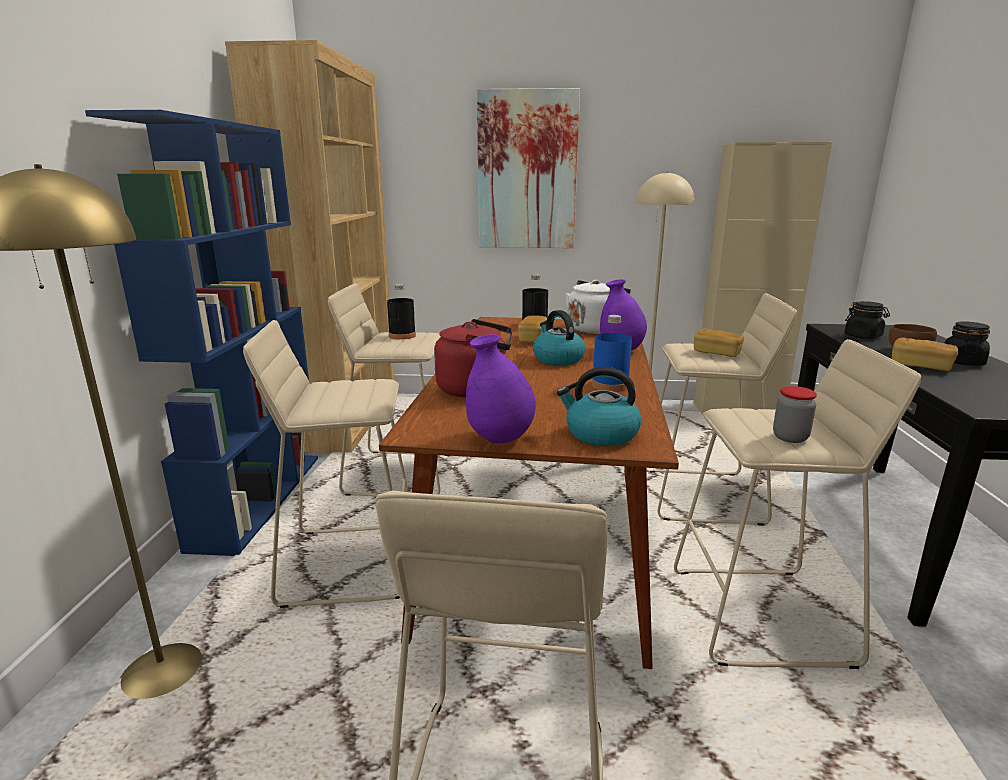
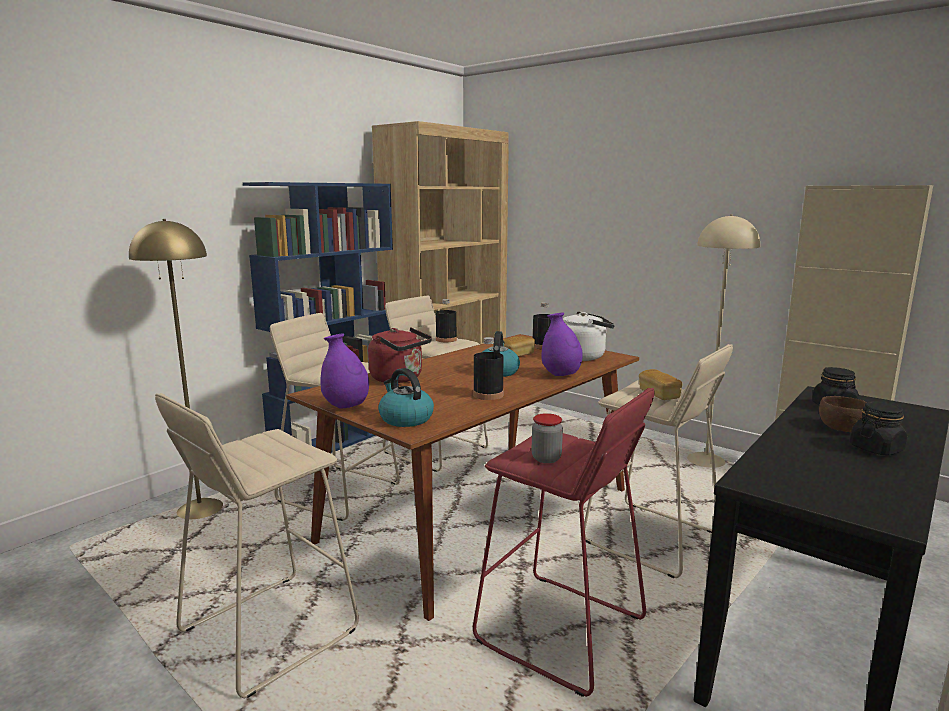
camera: 35 degrees right, 5 degrees down
(527, 171) = (621, 210): picture -> none
(610, 385) = (488, 395): blue bottle -> black bottle
(760, 616) = (560, 631): beige stool -> red stool
(920, 366) = (807, 441): bread -> none

